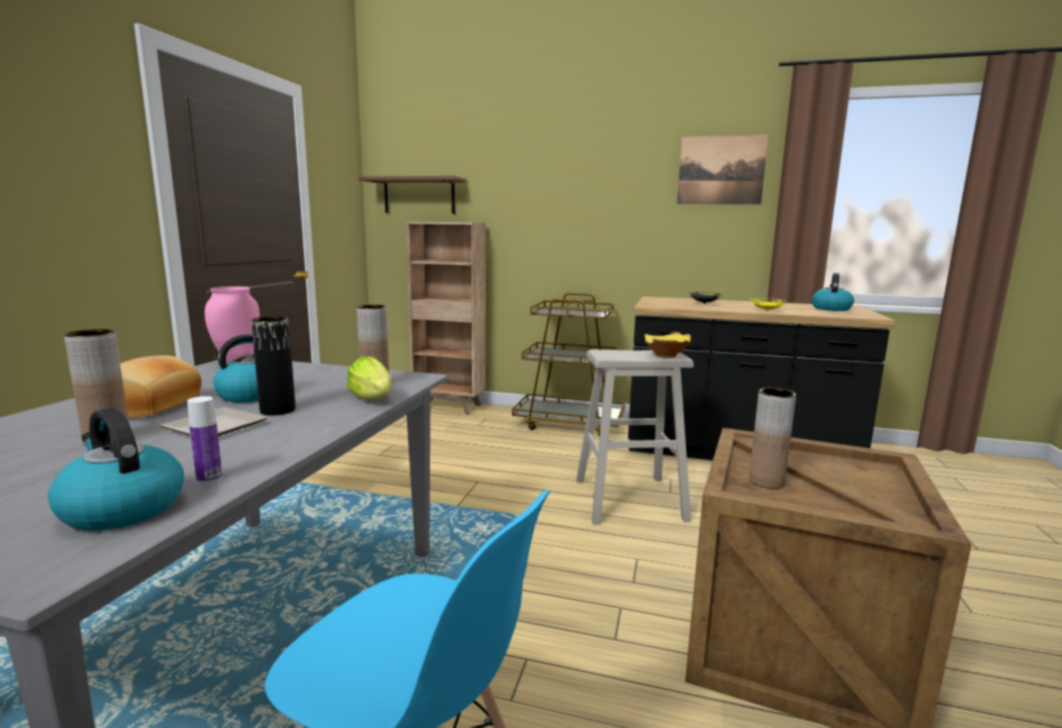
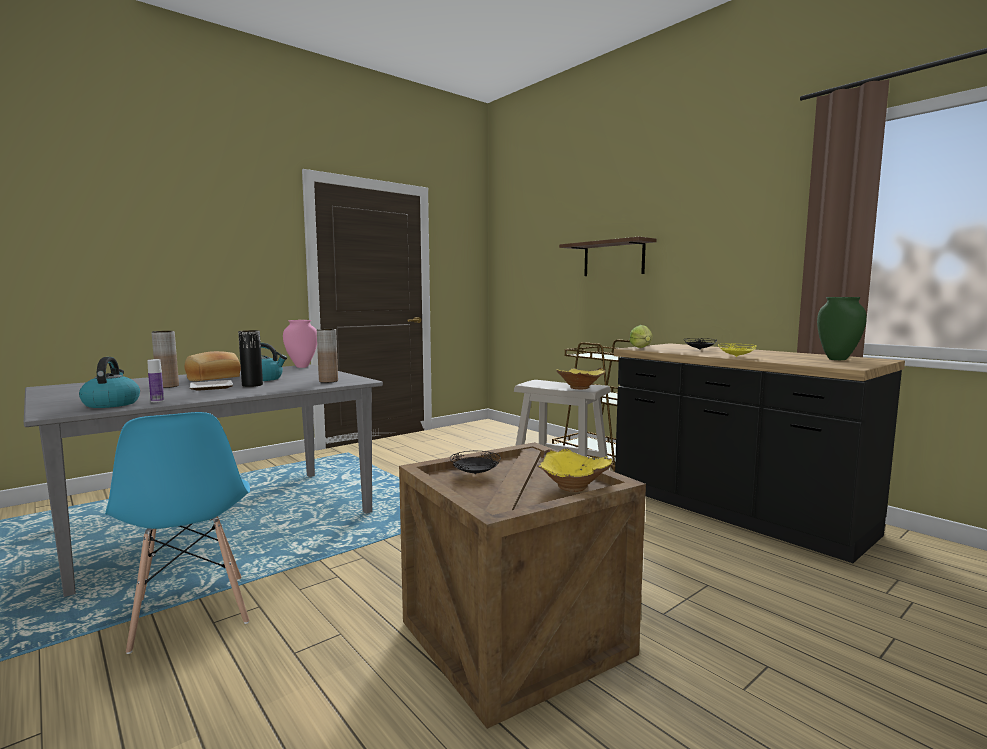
camera: 35 degrees right, 5 degrees down
(373, 400) = (303, 386): lettuce -> lettuce (642, 348)
(419, 196) = (519, 259): brown shelf -> brown shelf (613, 258)
(449, 407) = (526, 435): brown bookcase -> none
(721, 170) = (754, 215): picture -> none
(766, 482) = (475, 474): brown vase -> black plate
(831, 309) = (836, 359): kettle -> green vase
(865, 472) = (573, 486): none -> yellow bowl

